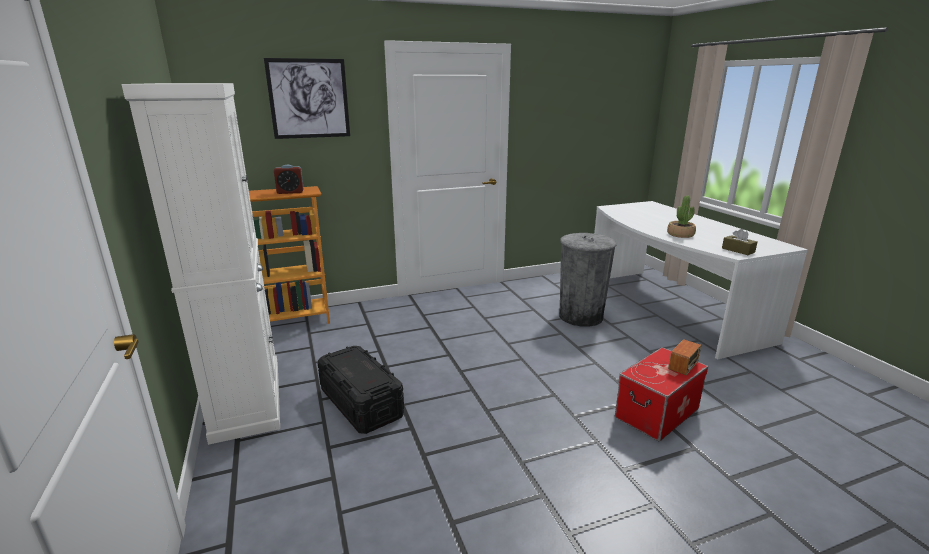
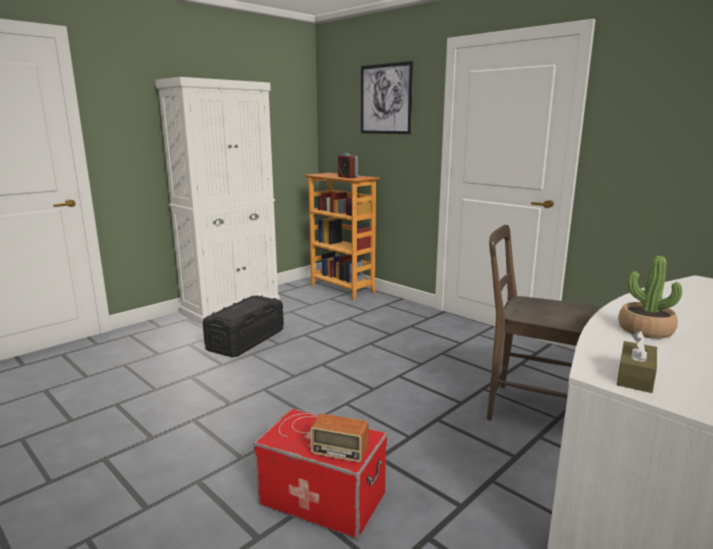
camera: 65 degrees right, 5 degrees down
(580, 316) = (529, 409): grey trash can -> brown chair

